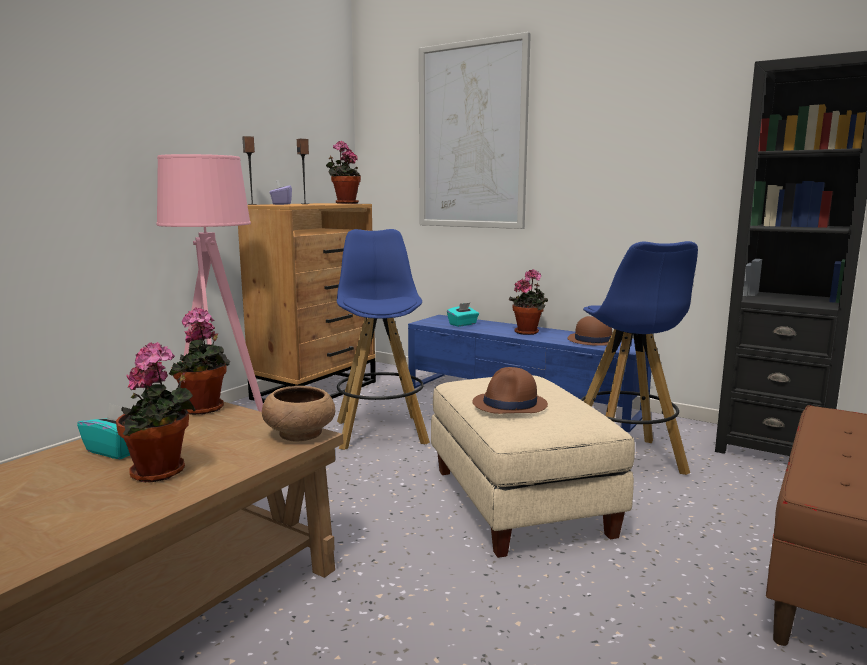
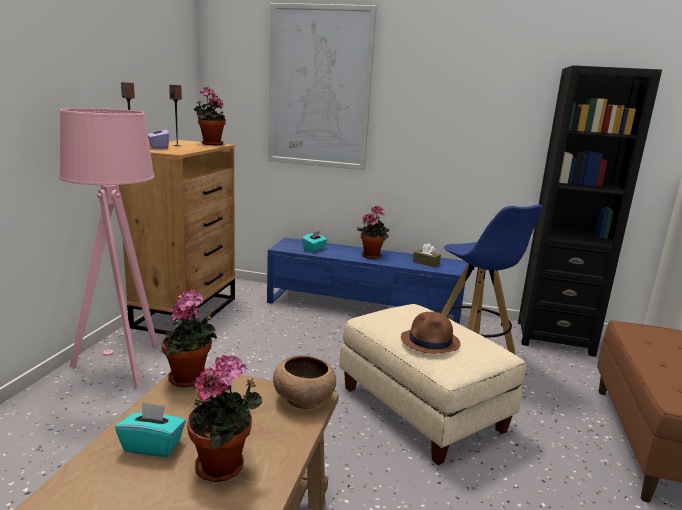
camera: 20 degrees left, 5 degrees up
(381, 432) = (273, 352): blue stool -> none
(592, 341) = (426, 263): brown hat -> brown tissue box

